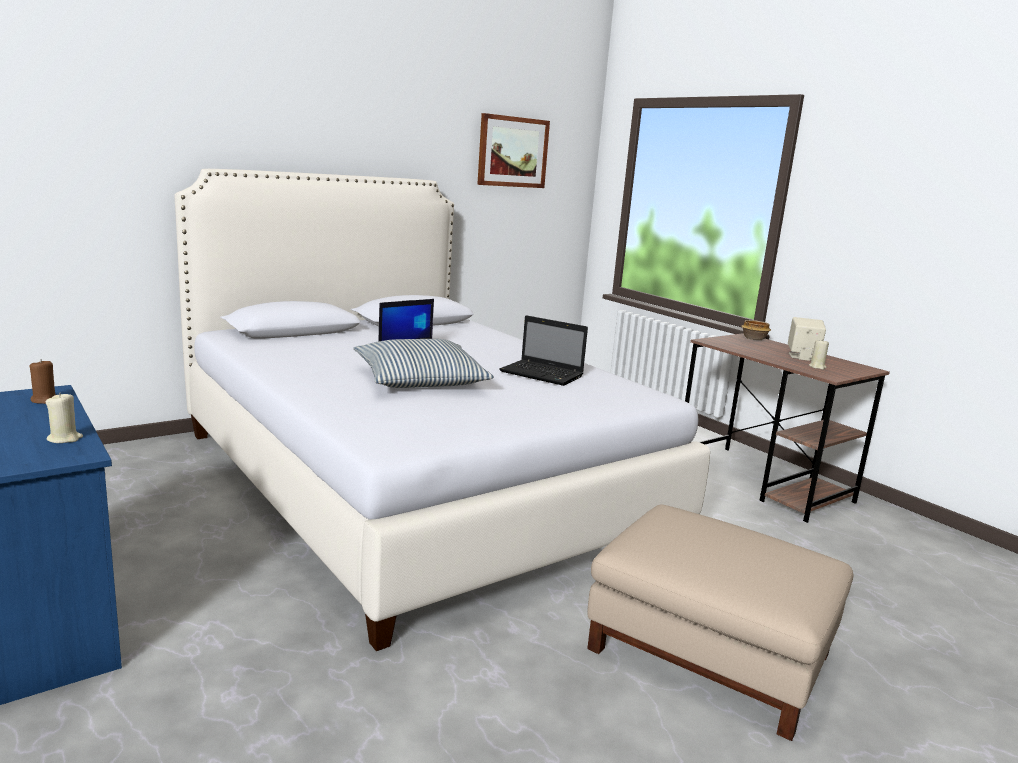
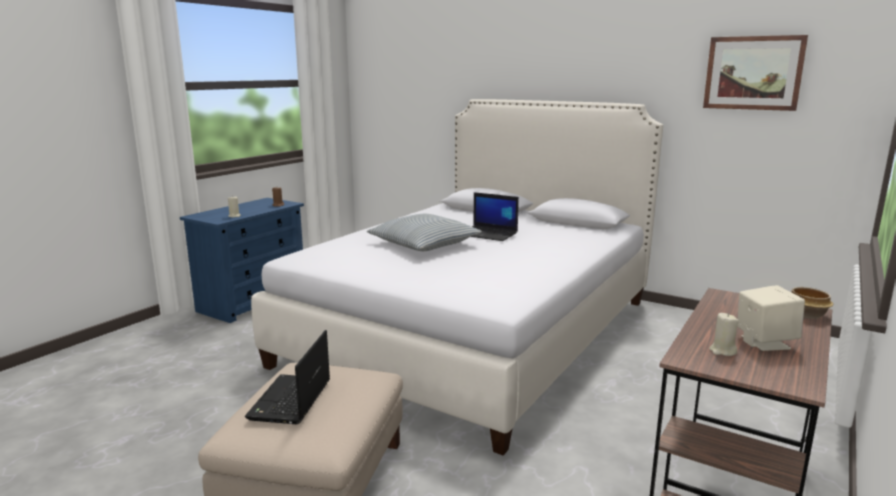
camera: 70 degrees right, 0 degrees up
(543, 374) = (499, 266): laptop -> laptop (290, 401)

